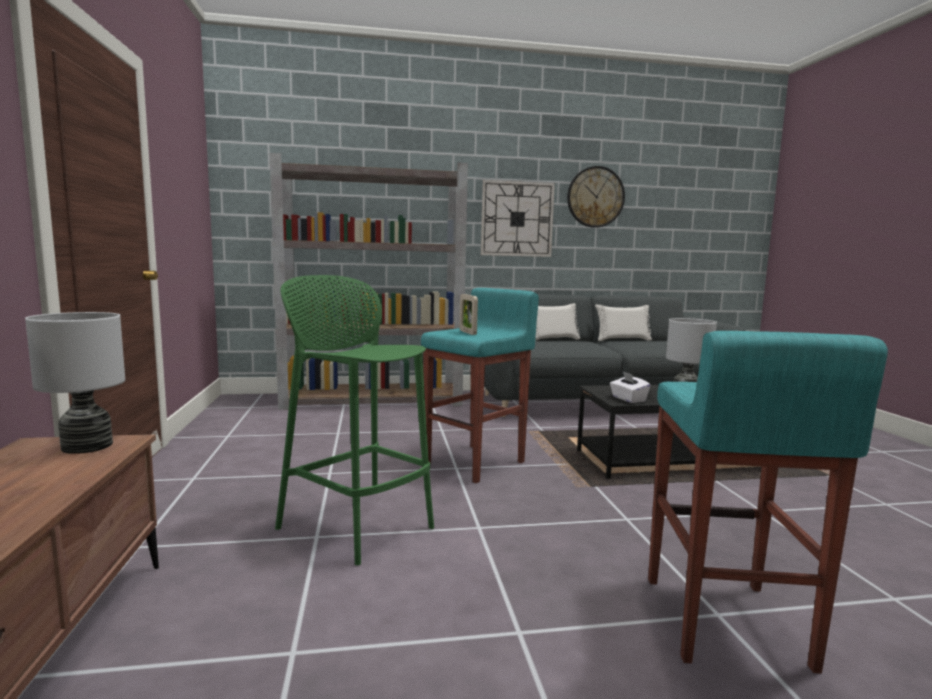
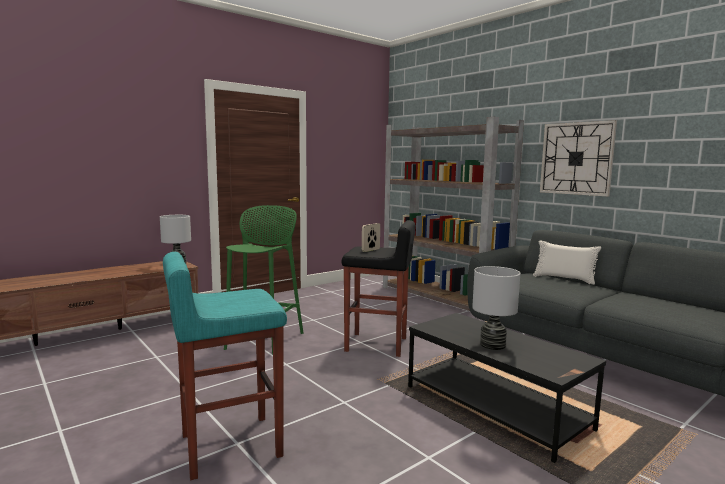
camera: 60 degrees right, 0 degrees up
(476, 462) = (377, 345): turquoise stool -> black stool
(595, 197) = (669, 130): wall clock -> none
(622, 340) = (649, 296): white pillow -> none
(628, 399) = (439, 328): white tissue box -> none

